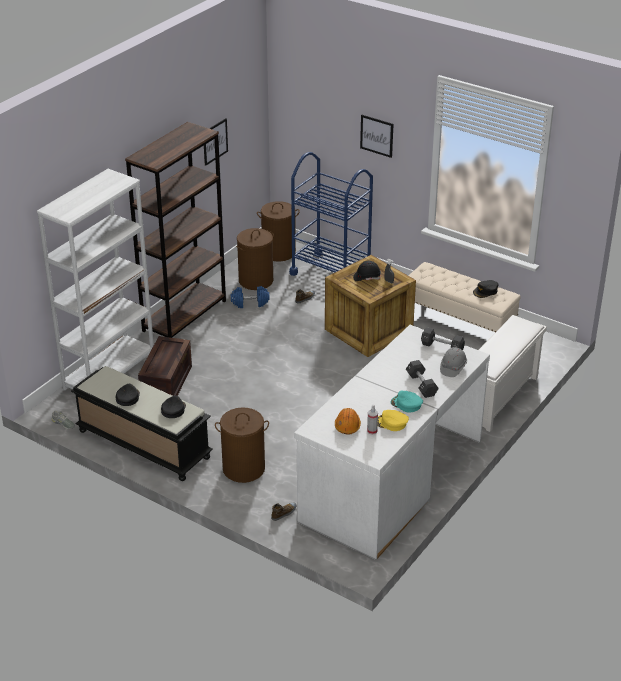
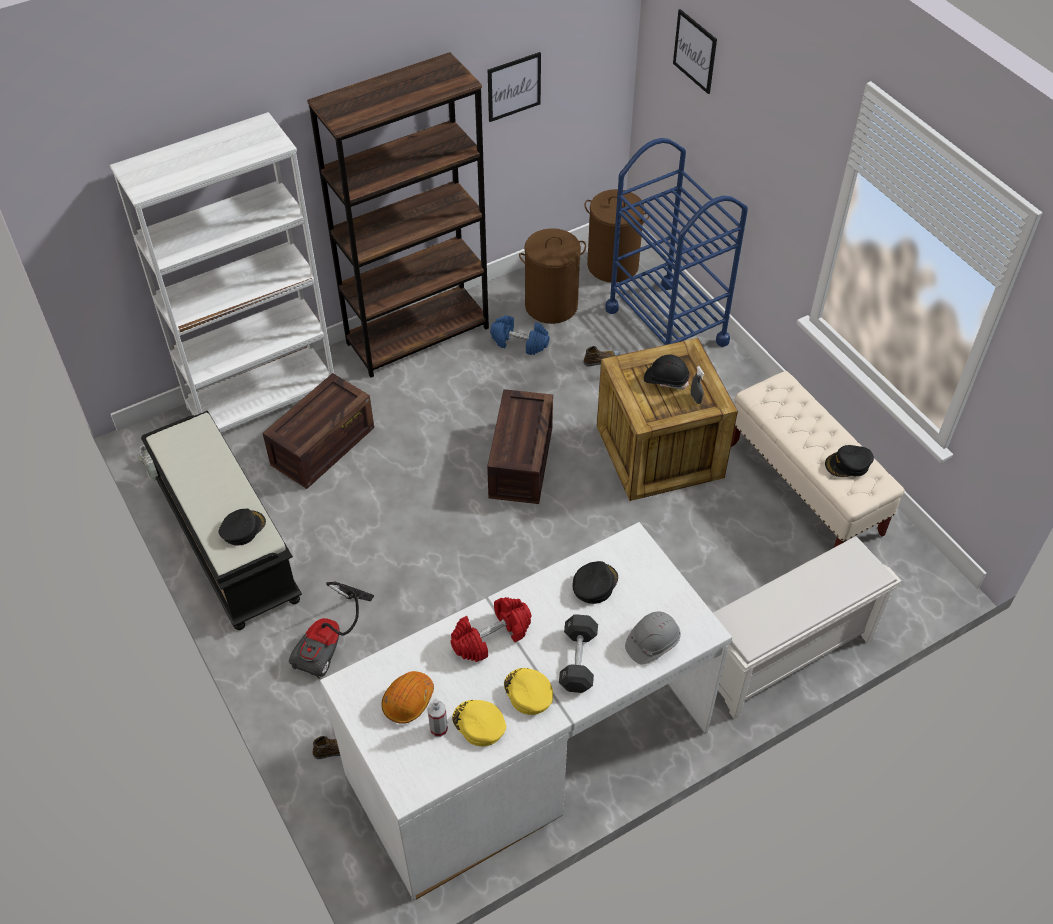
camera: 25 degrees right, 15 degrees up
(127, 397) = (197, 482): black cap -> black cap (594, 584)
(243, 469) = (331, 642): brown laundry basket -> vacuum cleaner
(294, 357) = (522, 463): none -> crate
(370, 389) = (491, 636): none -> red dumbbell
(376, 135) = (766, 146): picture -> picture (695, 51)
(406, 404) = (528, 693): turquoise cap -> yellow cap
(442, 347) = (662, 590): black dumbbell -> none

